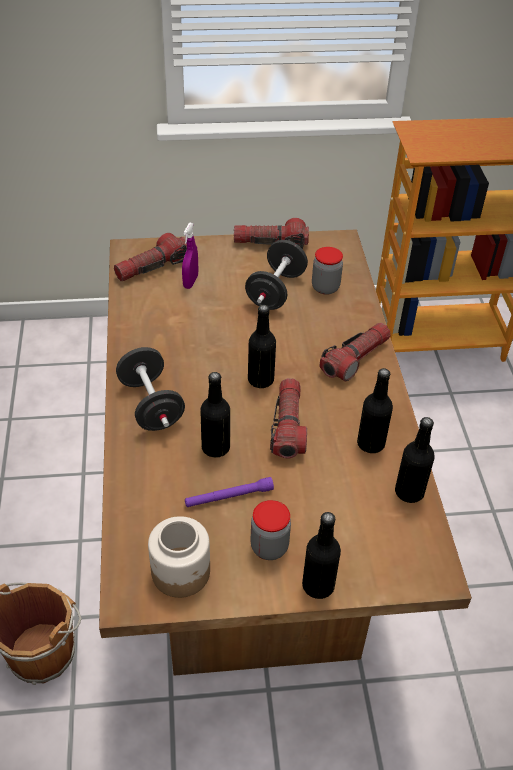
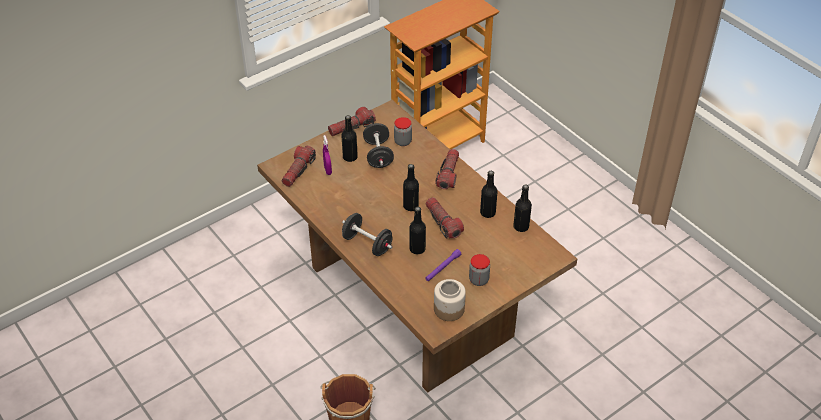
camera: 30 degrees left, 0 degrees up
(318, 585) = (512, 285): black bottle -> black bottle (350, 157)

